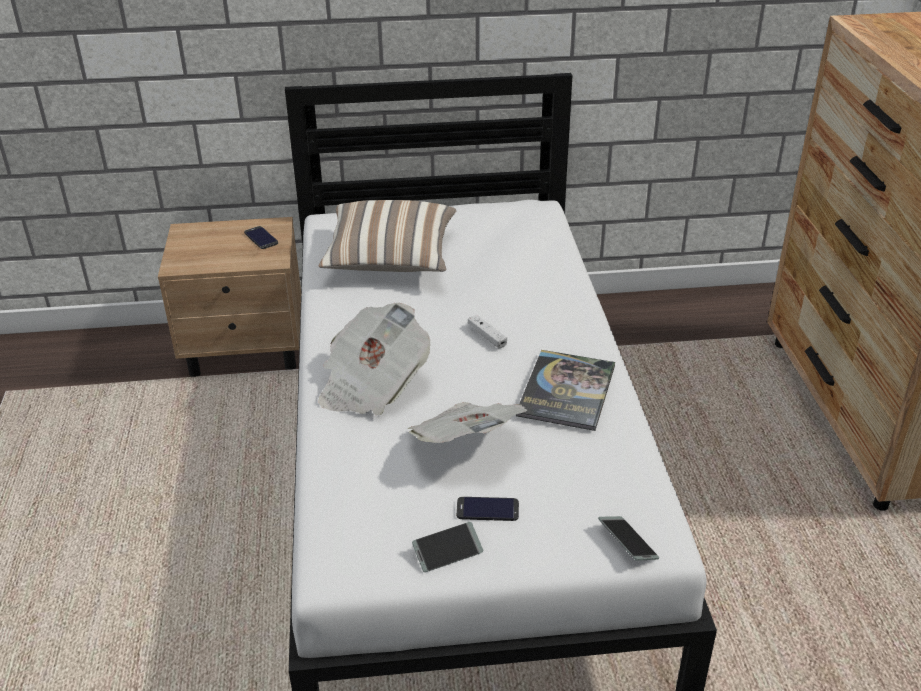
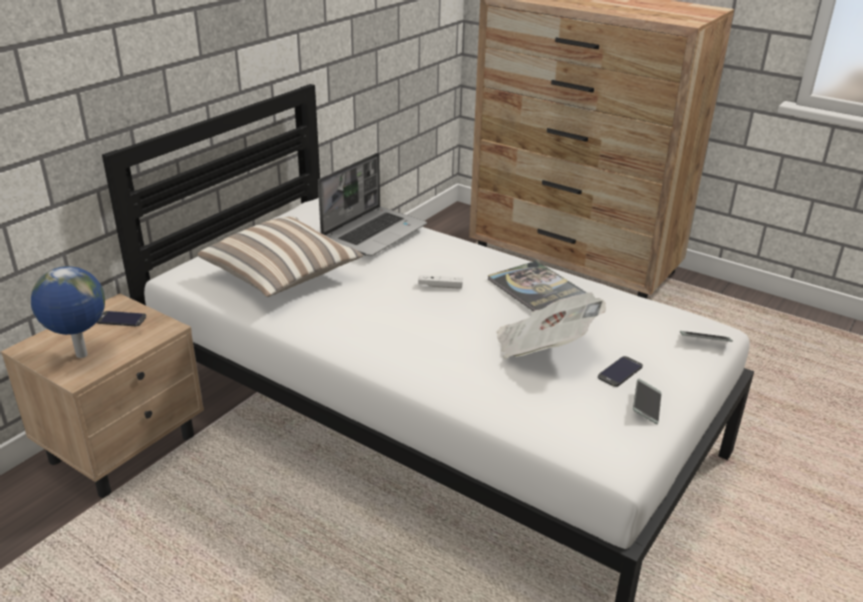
camera: 50 degrees left, 5 degrees down
(200, 252) = (81, 355): none -> globe
(372, 385) = (426, 352): newspaper -> none
(523, 257) = (374, 233): none -> laptop

